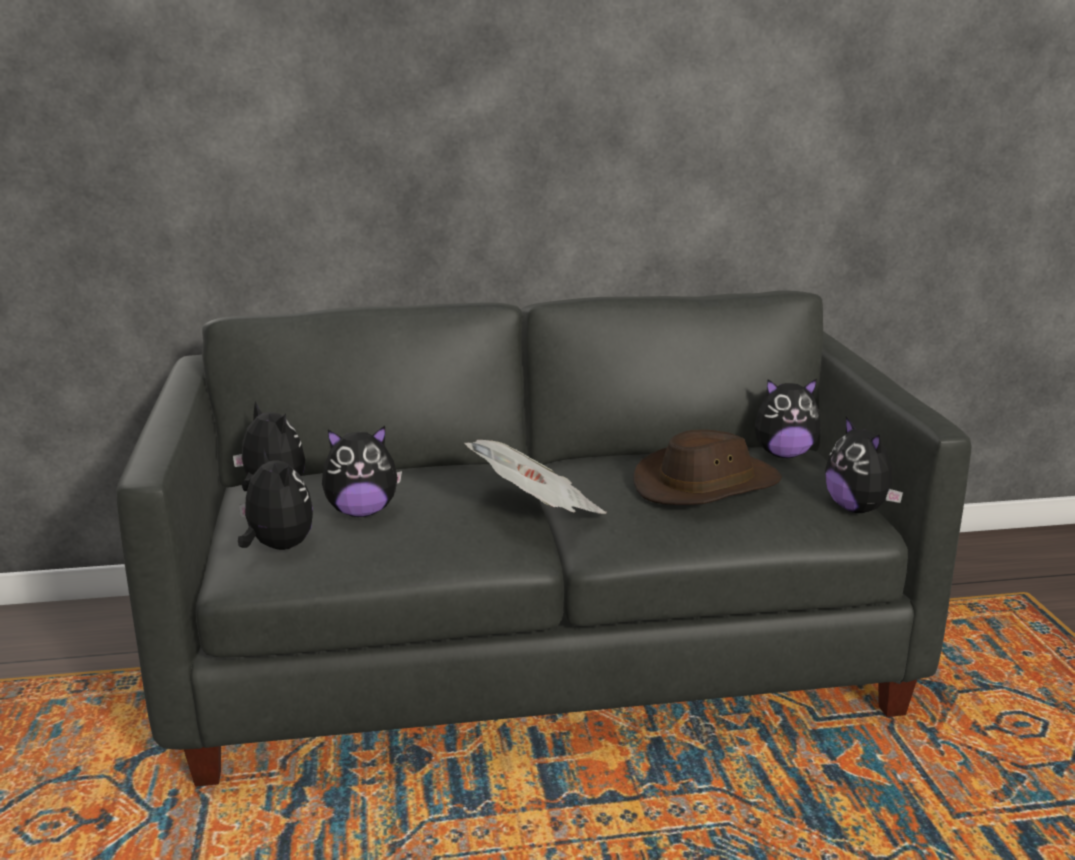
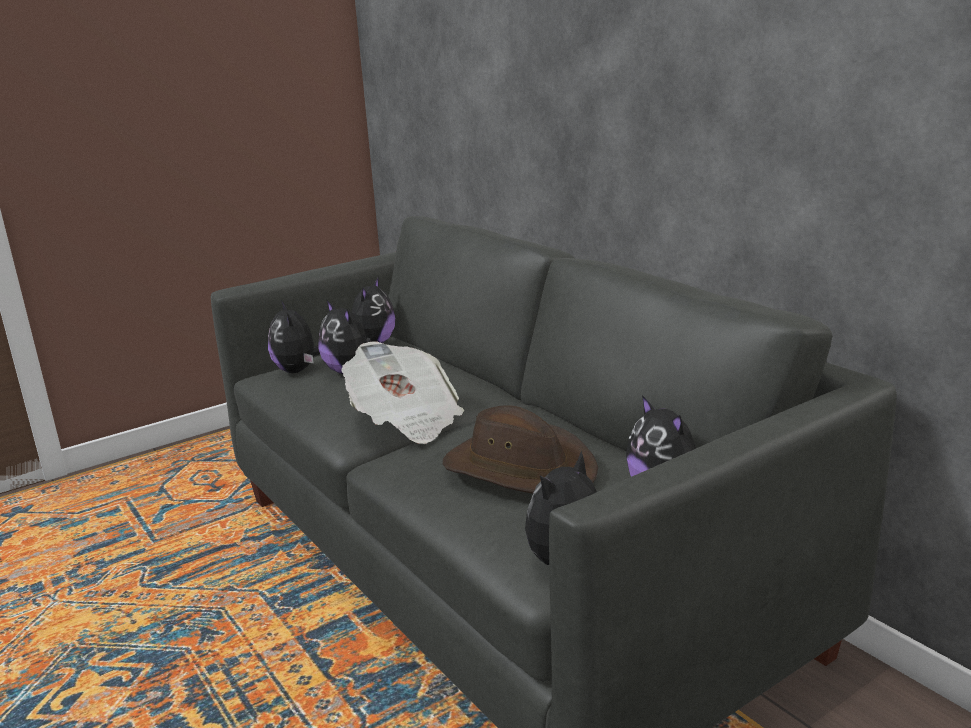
camera: 65 degrees right, 0 degrees up
(277, 547) = (298, 370): plush toy -> plush toy turned 135 degrees clockwise

